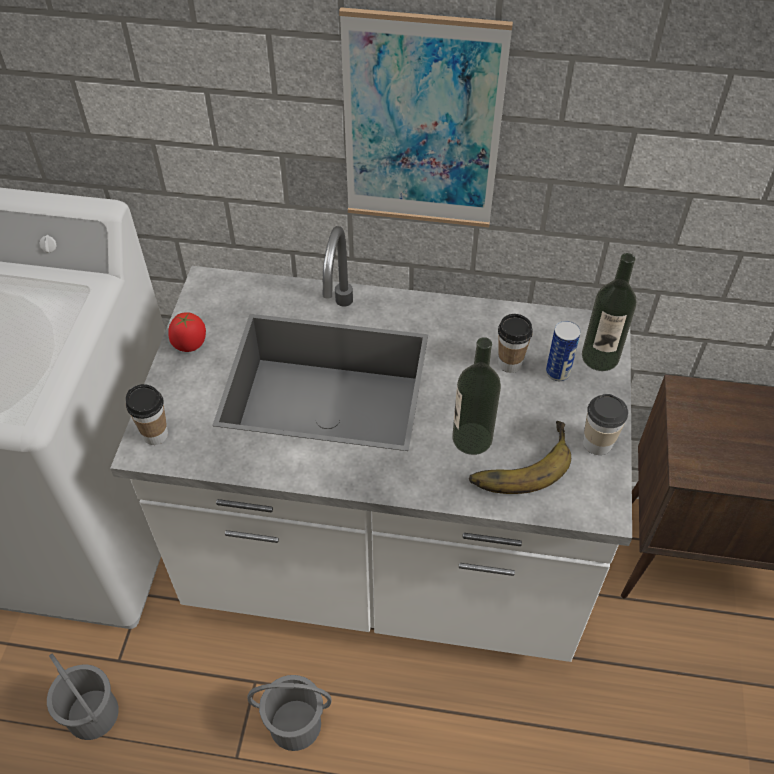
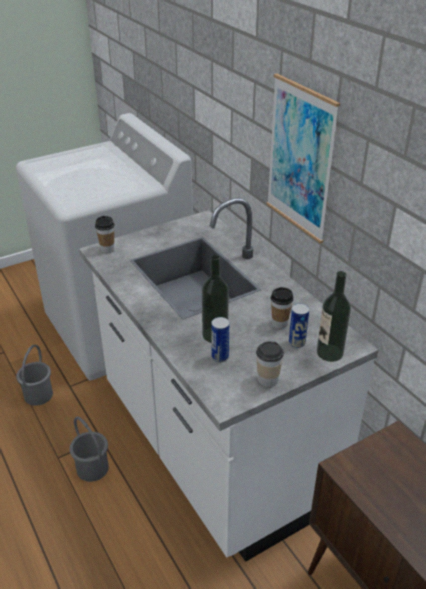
camera: 50 degrees right, 15 degrees down
(190, 345) = (164, 232): tomato -> none
(518, 461) = (220, 357): banana -> can

